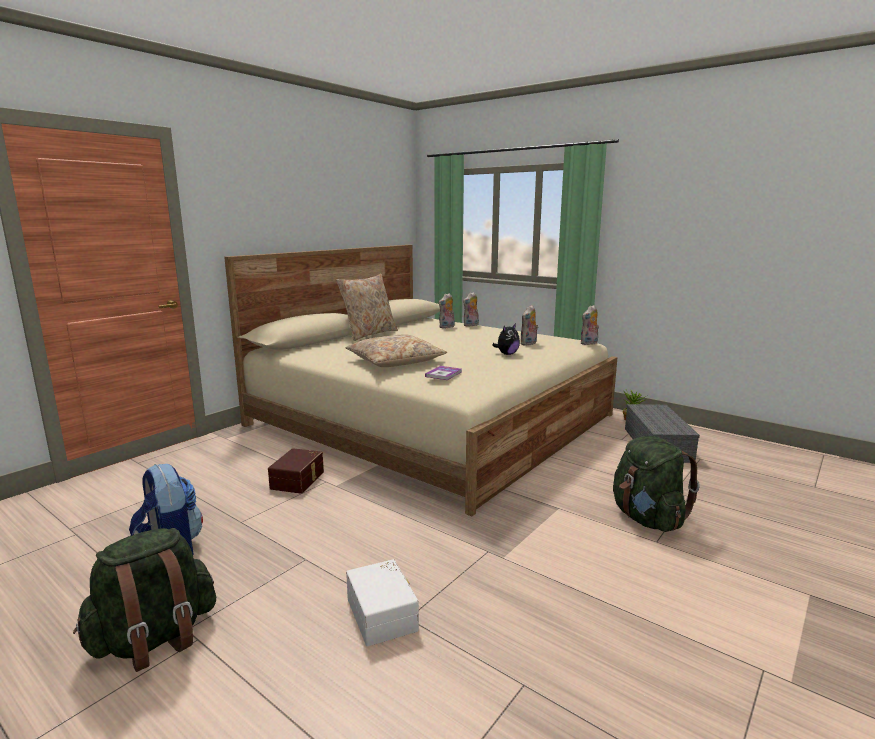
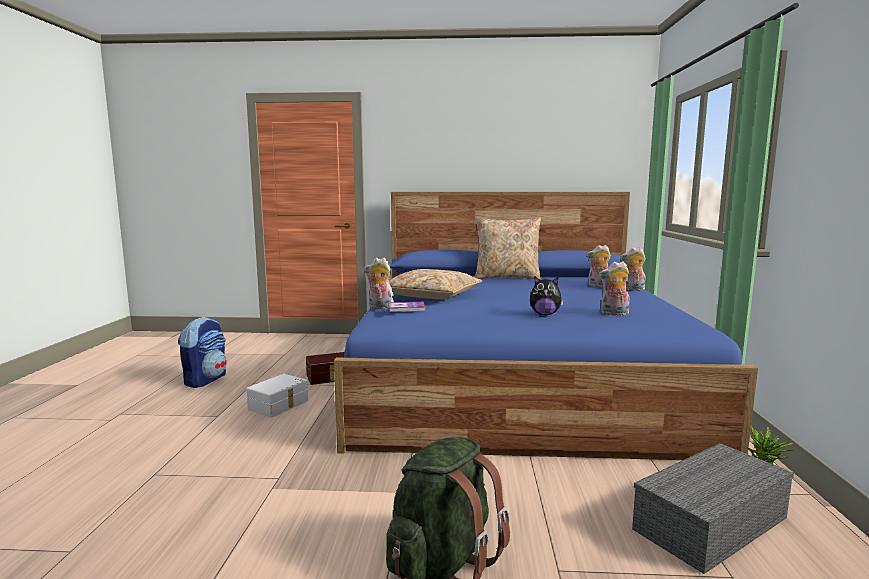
camera: 55 degrees right, 5 degrees down
(155, 639) = (109, 410): green backpack -> none
(383, 613) = (157, 463): white storage box -> white storage box (279, 405)
(431, 420) = (516, 380): beige bed -> blue bed
(589, 343) = (701, 332): plush toy -> plush toy (379, 308)

